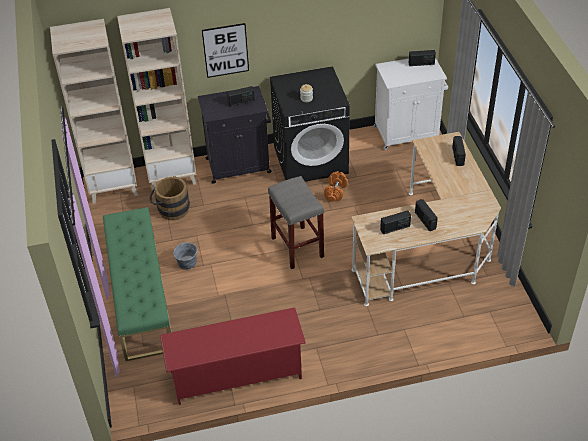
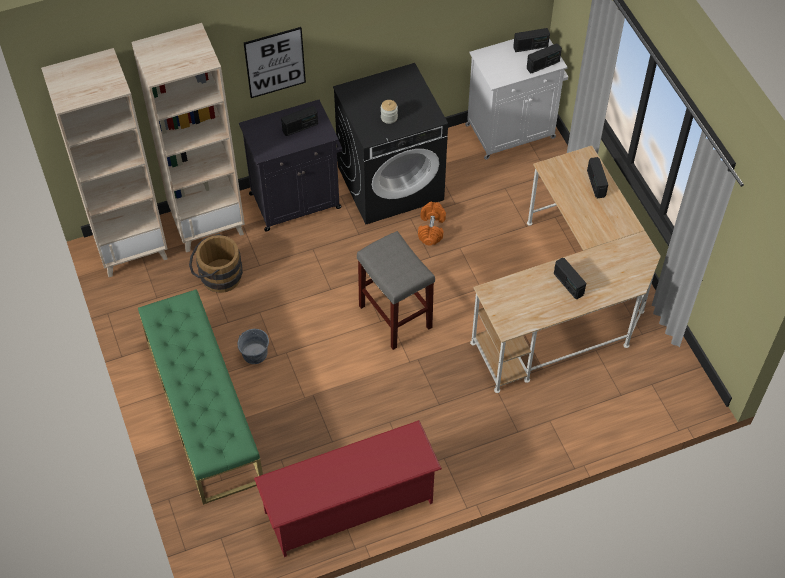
camera: 10 degrees left, 10 degrees up
(395, 228) = (532, 299): radio -> radio (543, 65)

